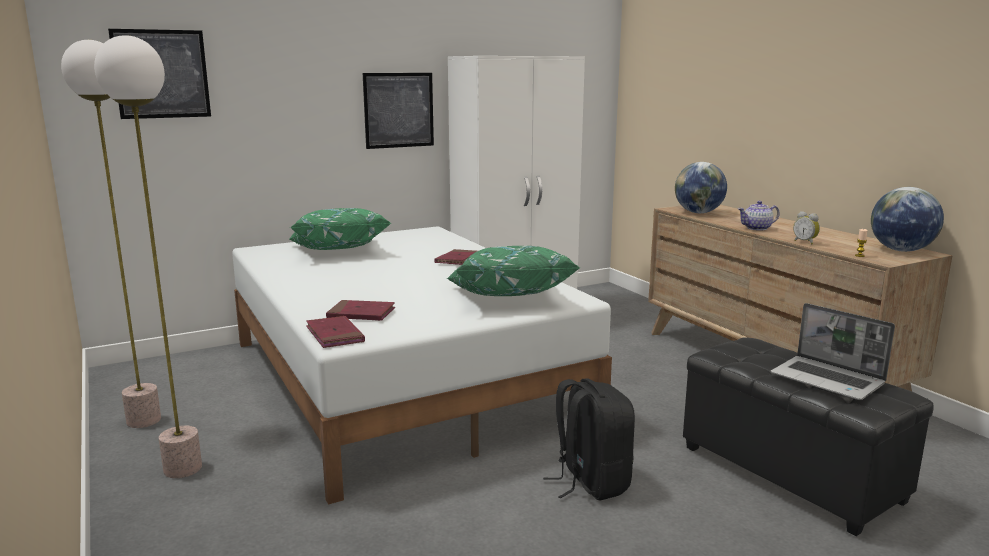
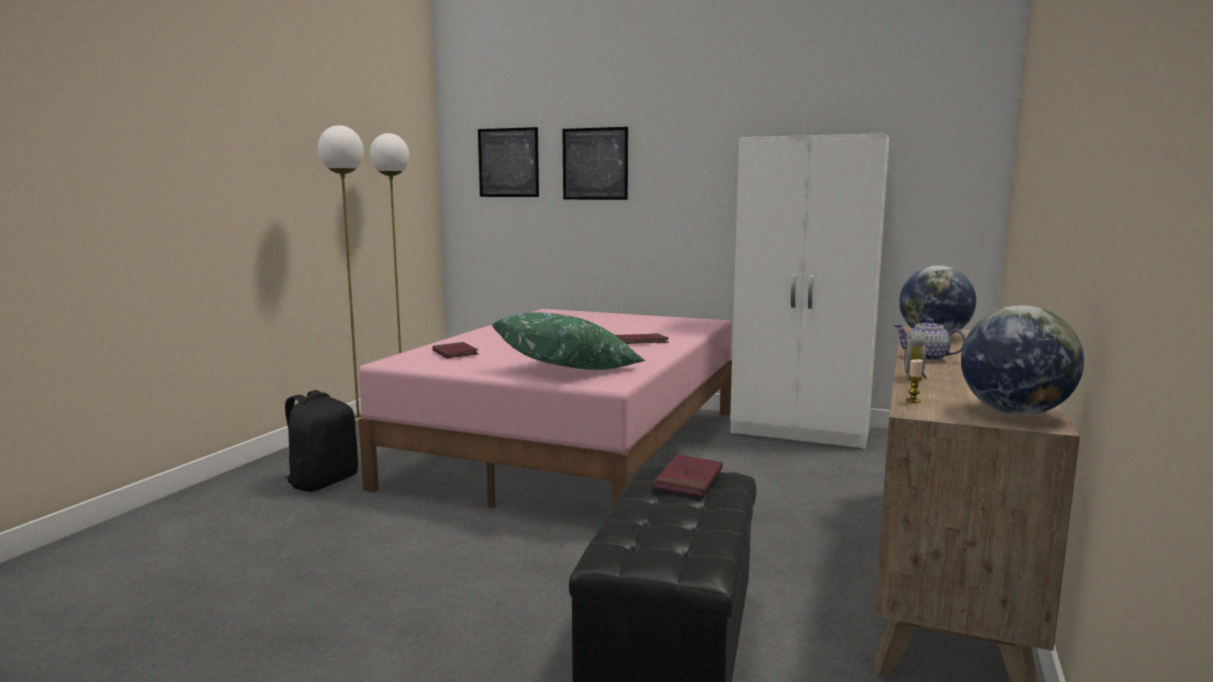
camera: 50 degrees right, 5 degrees down
(335, 335) = (401, 359): red book -> red book (689, 479)
(338, 251) = (589, 321): green pillow -> none
(399, 110) = (700, 197): picture -> picture (595, 164)
(401, 380) = (574, 447): white bed -> pink bed
(590, 482) = (509, 559): black backpack -> black backpack (323, 482)
(828, 380) = (667, 525): laptop -> none

